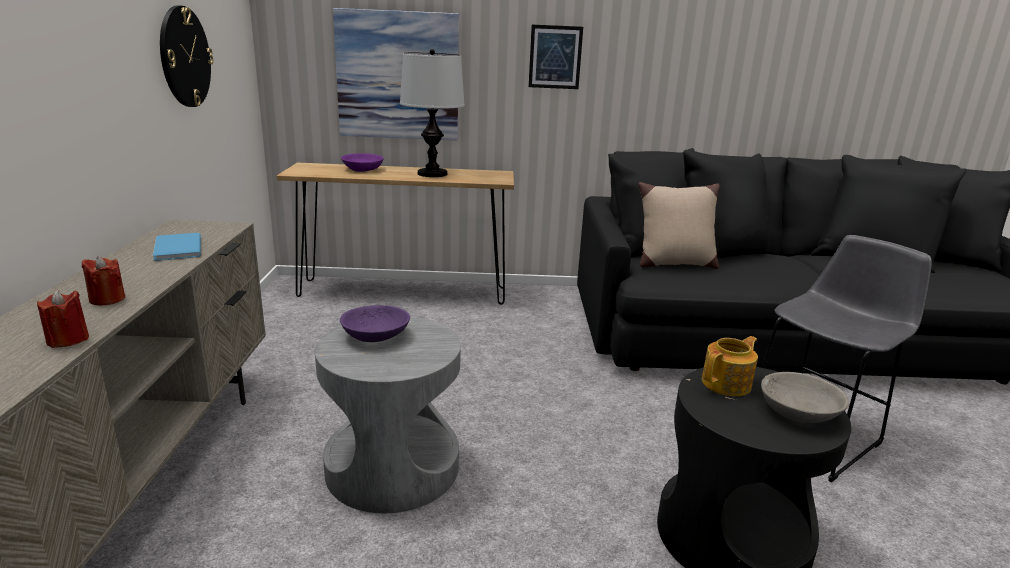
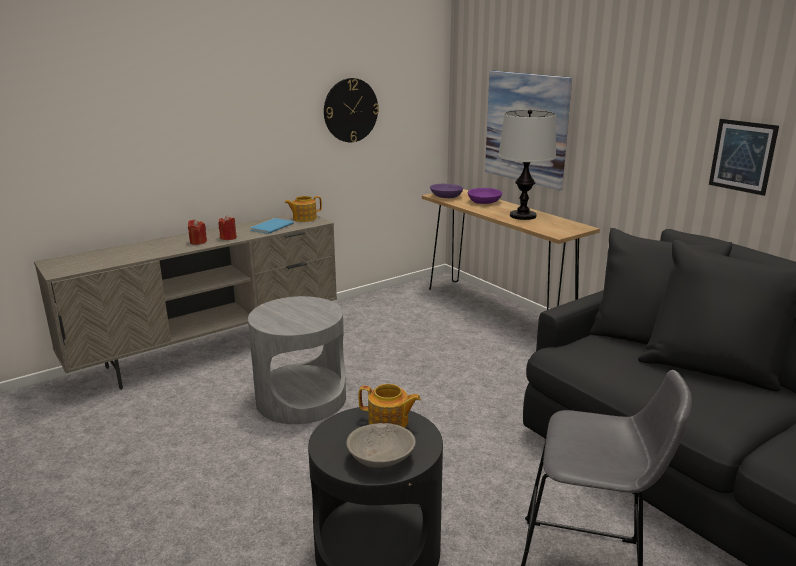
camera: 55 degrees right, 0 degrees up
(68, 340) = (155, 253): red candle -> red candle (228, 238)
(196, 228) = (304, 218): none -> teapot
(375, 336) = (300, 307): purple bowl -> purple bowl (446, 196)
(555, 57) = (646, 123): picture -> picture (742, 156)
(673, 264) = (615, 353): beige pillow -> none

